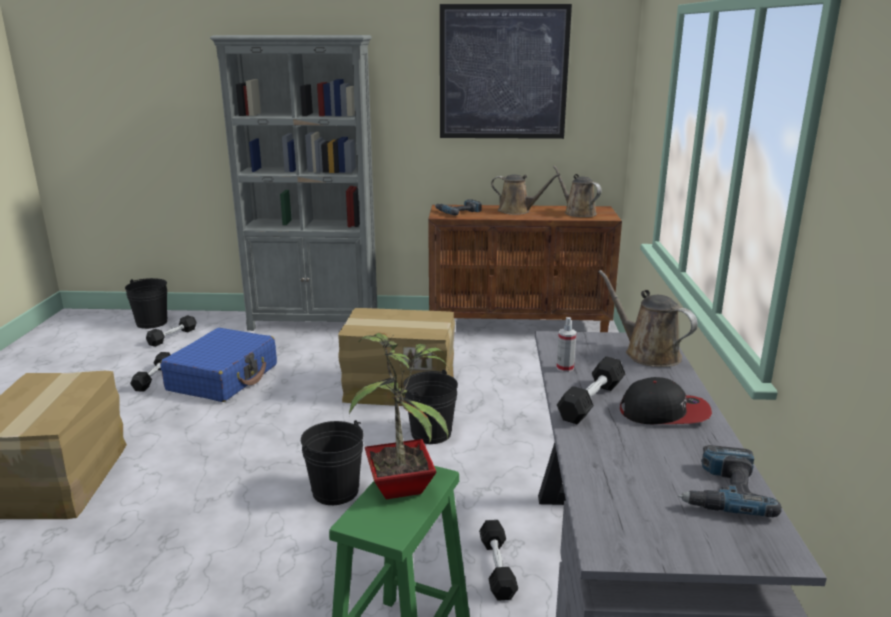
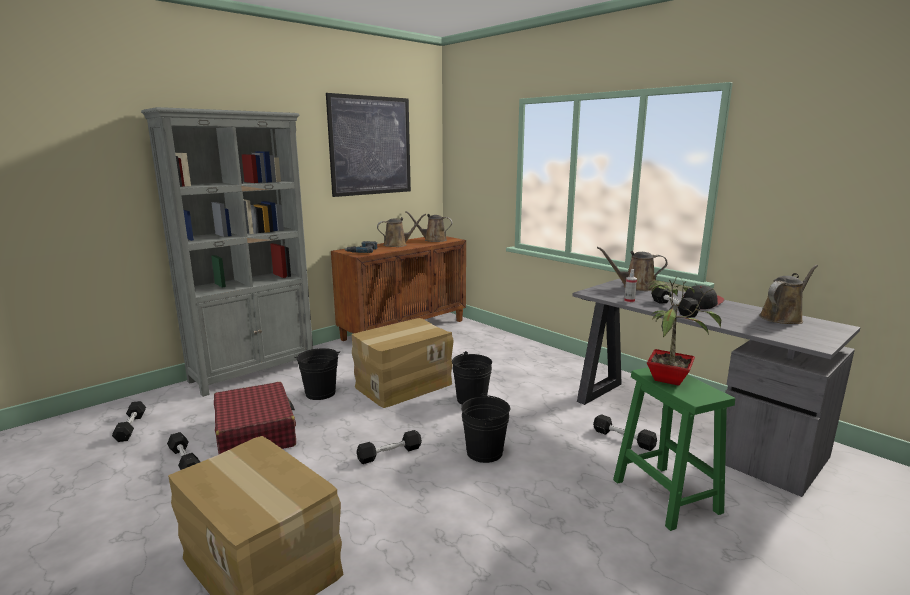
camera: 45 degrees left, 5 degrees down
(152, 323) = (77, 426): black bucket -> black bucket (320, 393)
(223, 377) = (256, 432): blue suitcase -> red suitcase
(267, 446) = (389, 454): none -> black dumbbell
(722, 490) = (783, 317): power drill -> brown watering can

